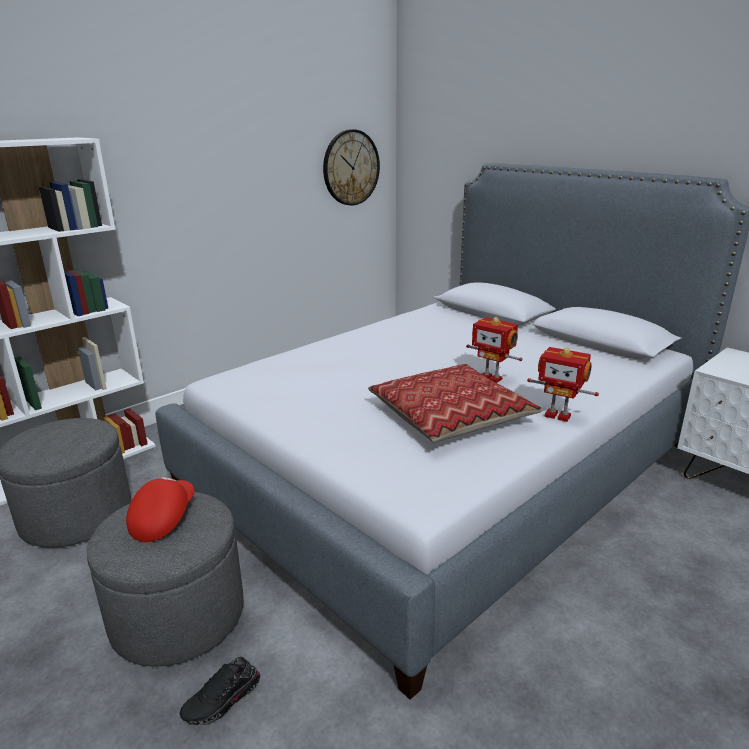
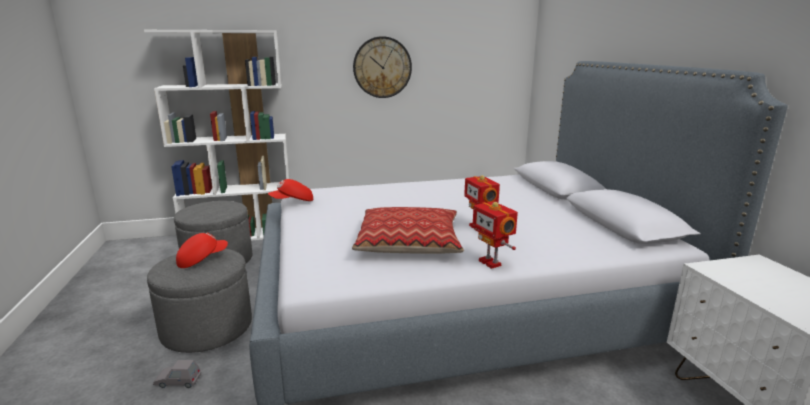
camera: 30 degrees right, 5 degrees down
(222, 701) = (178, 381): black shoe -> grey toy car
(230, 399) = (292, 202): none -> red cap
(351, 168) = (486, 63): wall clock -> wall clock (382, 67)

